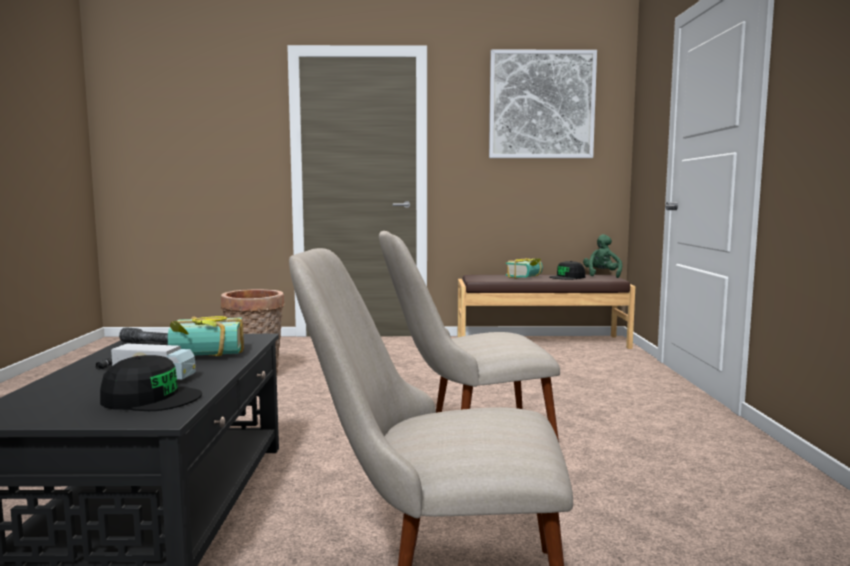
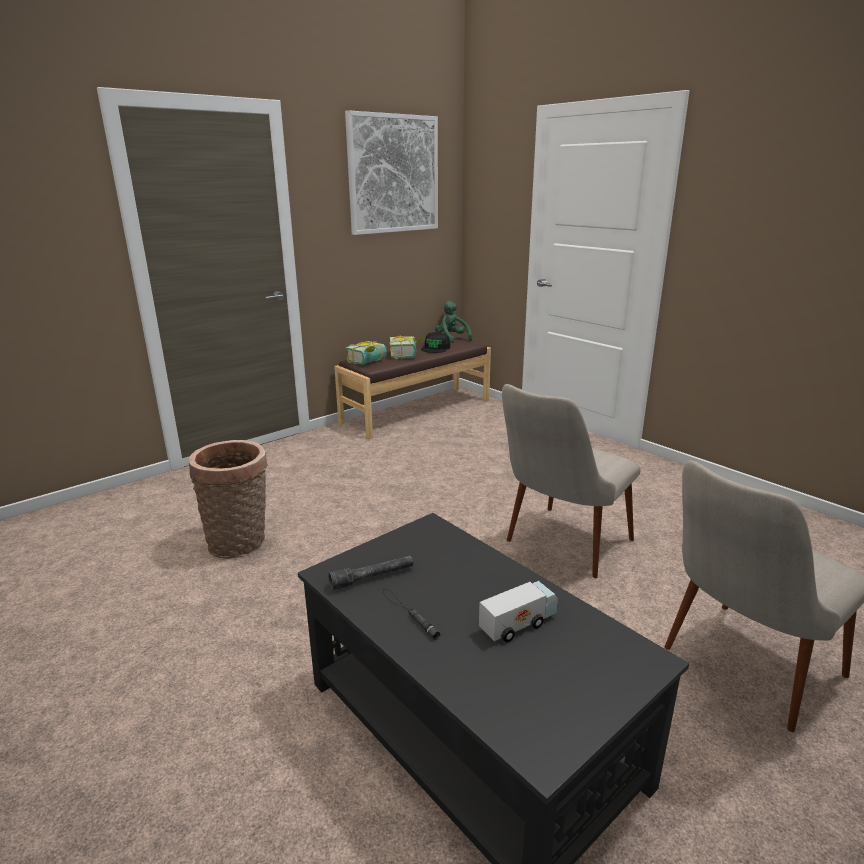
camera: 40 degrees left, 15 degrees up
(151, 398) = (583, 646): black cap -> none
(206, 356) = (468, 572): book -> book (369, 362)

